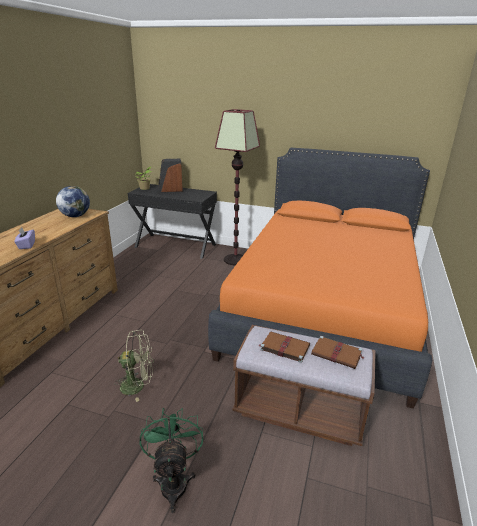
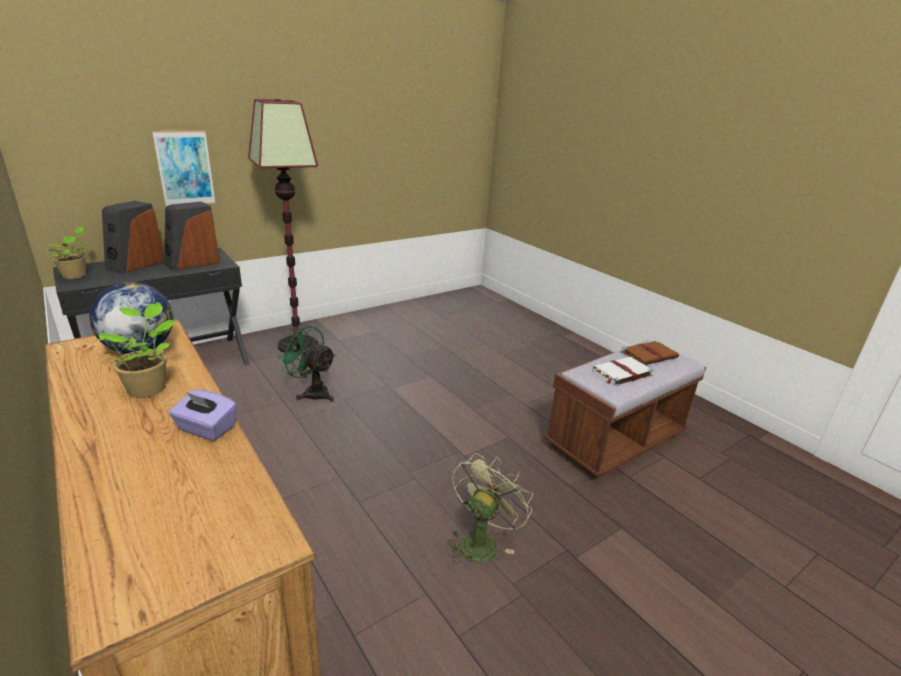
camera: 55 degrees left, 0 degrees up
(48, 228) = (148, 388): none -> potted plant
(174, 480) = (665, 571): green fan -> green fan (312, 392)
(189, 195) = (192, 263): none -> speaker
(206, 145) = (185, 168): none -> picture
(284, 347) = (621, 373): brown book -> white book
(324, 309) = (477, 349): orange bed -> none

